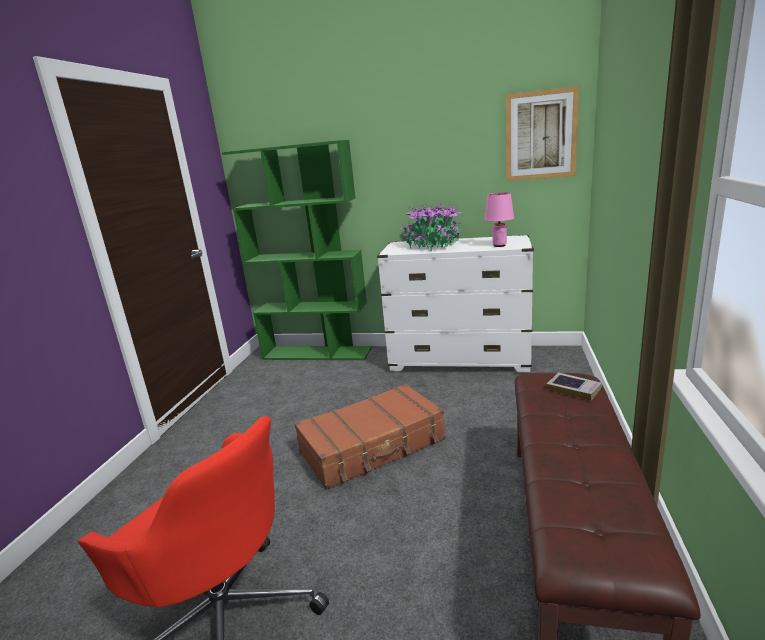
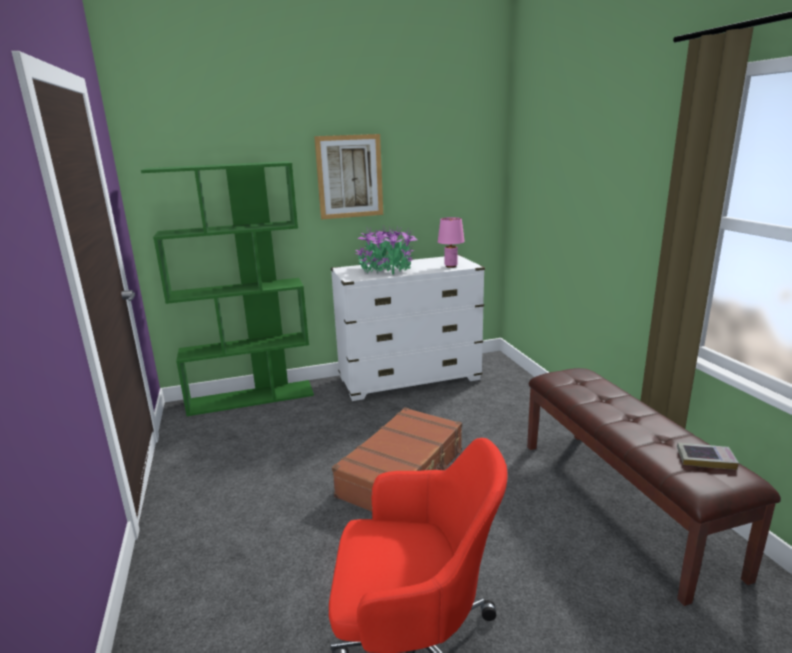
camera: 30 degrees left, 0 degrees up
(540, 135) = (467, 165): picture -> picture (349, 176)
(573, 389) = (587, 380): book -> book (705, 459)

